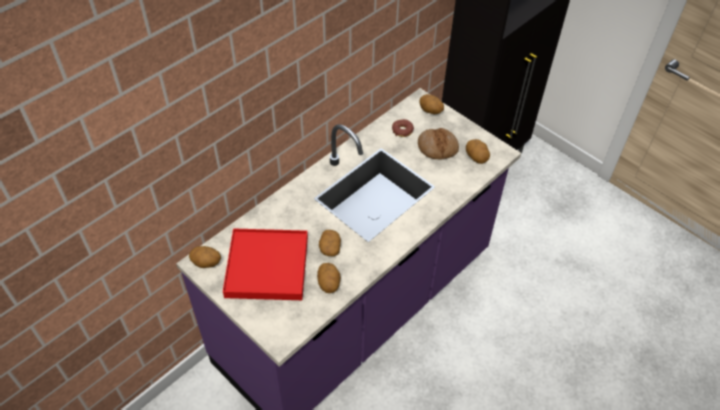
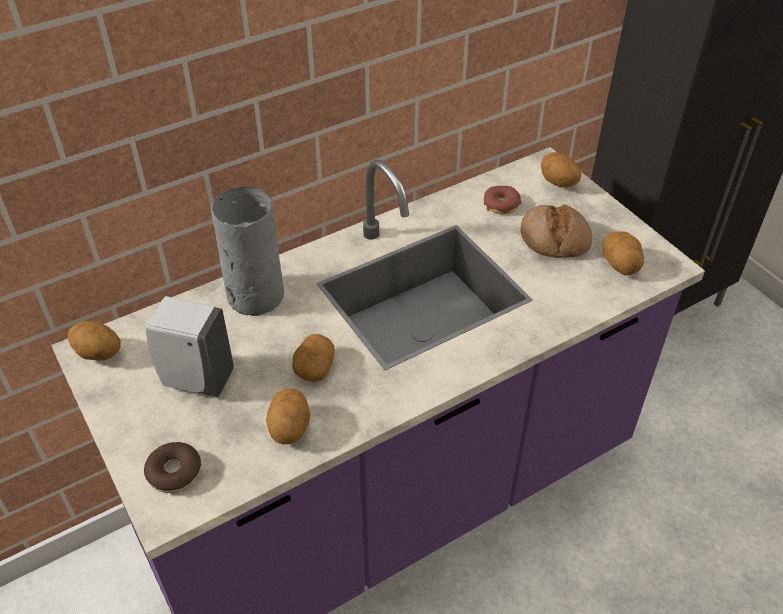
camera: 15 degrees right, 5 degrees down
(267, 267) = (196, 379): red tray -> white soap dispenser
(276, 319) = (174, 472): none -> donut
(281, 212) = (253, 296): none -> grey vase

